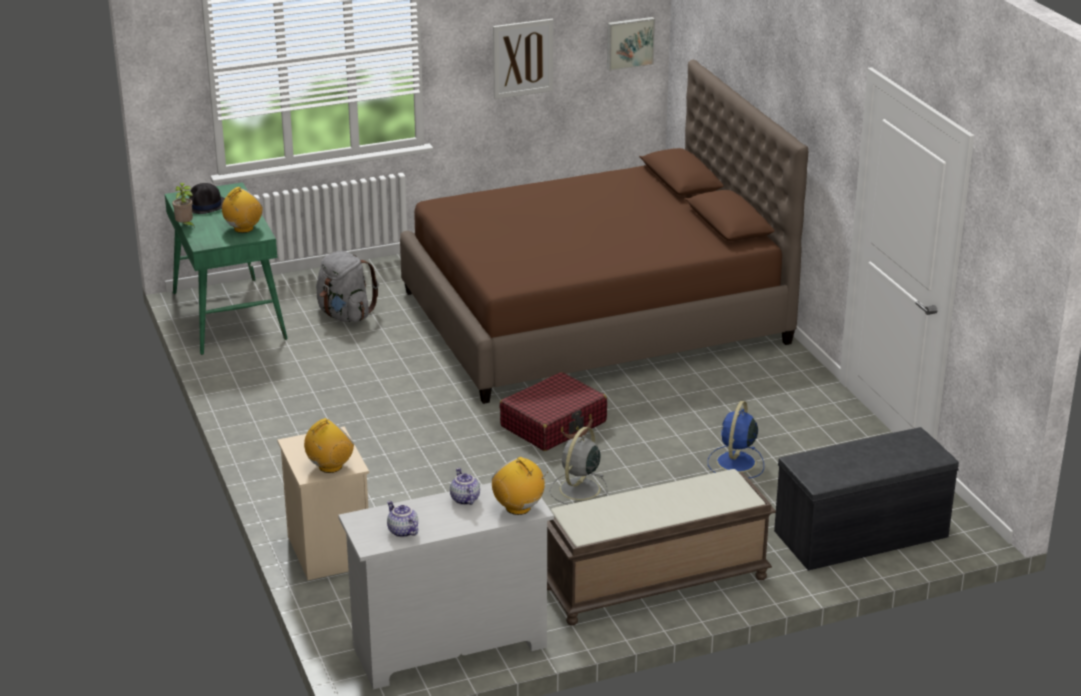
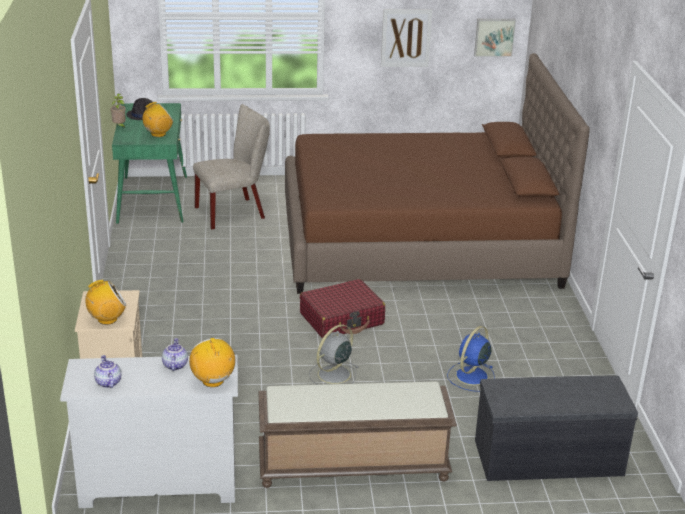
camera: 15 degrees right, 0 degrees up
(345, 315) = (234, 212): grey backpack -> beige chair

